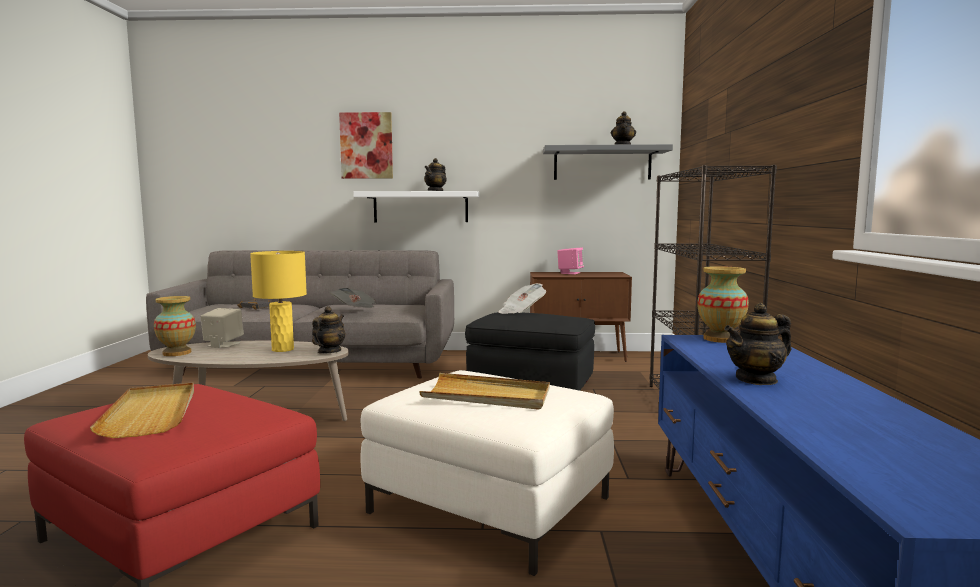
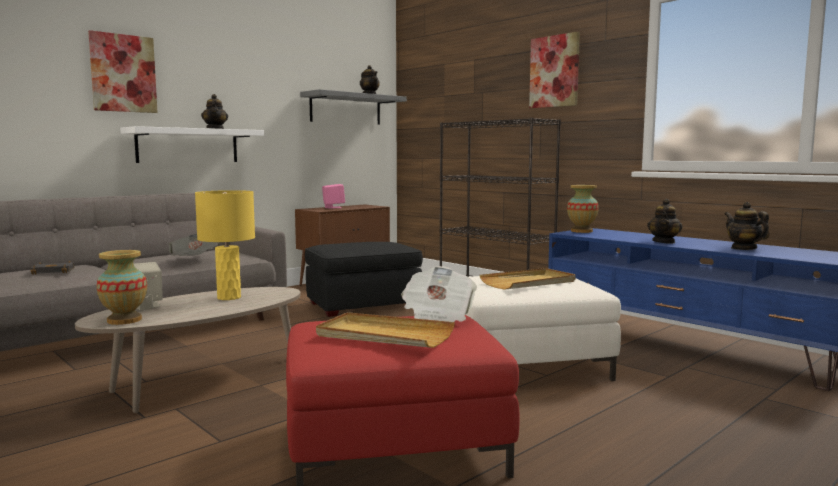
camera: 45 degrees left, 0 degrees up
(329, 351) = (280, 291): teapot -> teapot (743, 248)
(521, 311) = (341, 242): newspaper -> newspaper (437, 317)
(782, 91) = (554, 71): none -> picture

